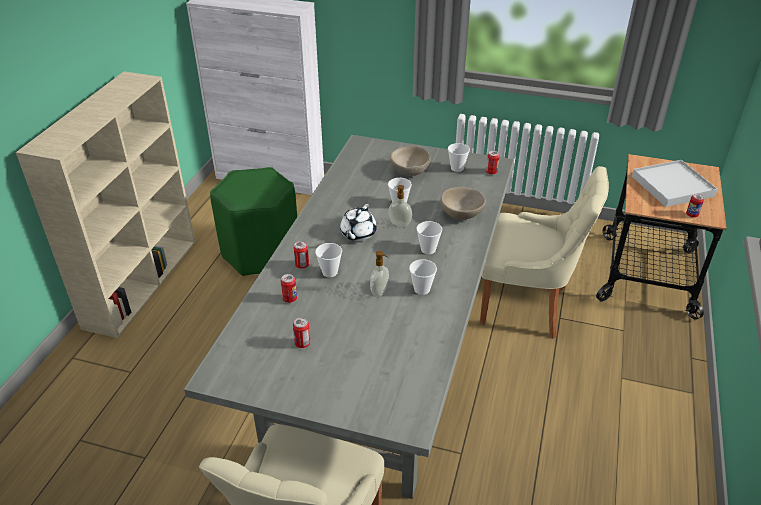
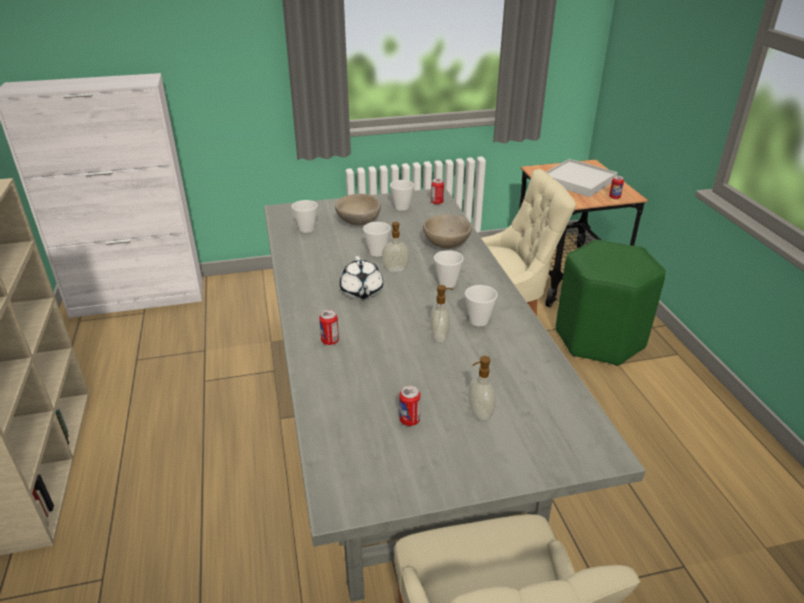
camera: 30 degrees left, 5 degrees down
(261, 253) = (184, 377): green stool -> green stool (599, 338)
(290, 299) = (349, 380): can -> none
(330, 272) = (368, 337): cup -> cup (306, 229)
(352, 359) = (479, 413): none -> soap dispenser

